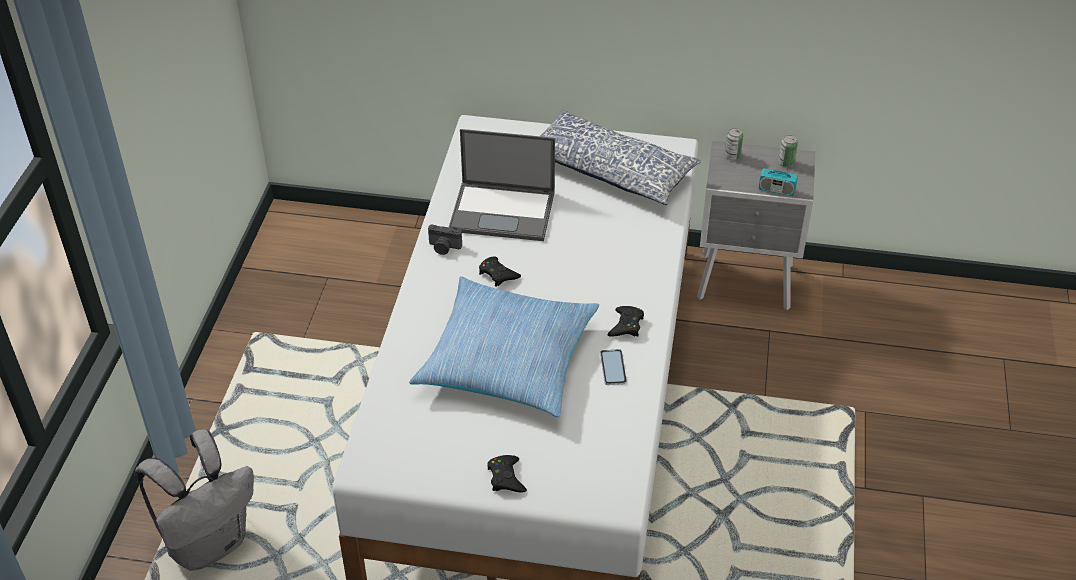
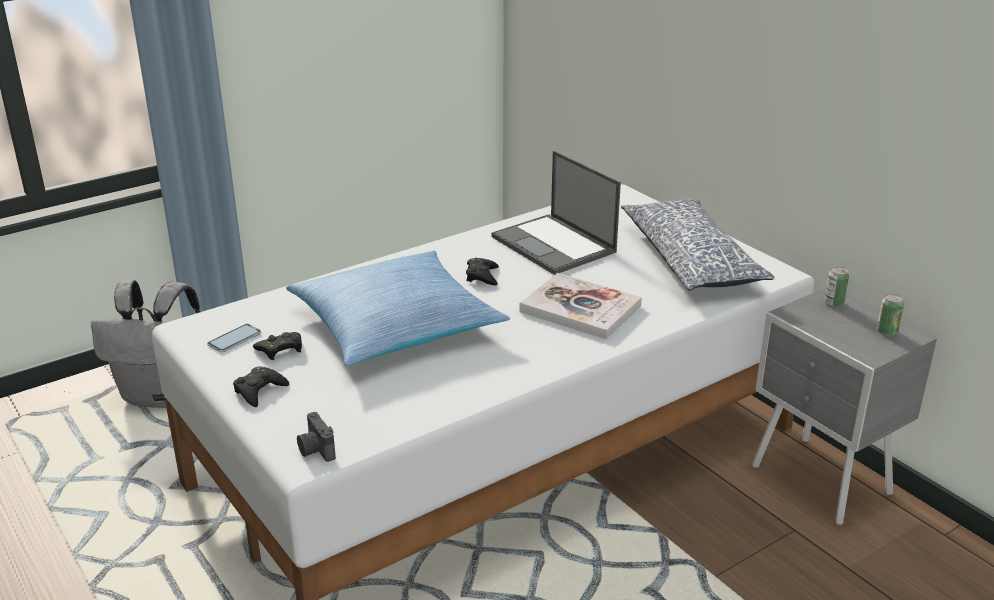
camera: 45 degrees right, 15 degrees down
(444, 247) = (471, 244): camera -> camera (315, 450)
(602, 261) = (580, 309): none -> book
(613, 368) = (465, 375): phone -> phone (234, 339)
(626, 325) = (527, 356): black game controller -> black game controller (280, 349)
(776, 190) = (843, 344): radio -> none

